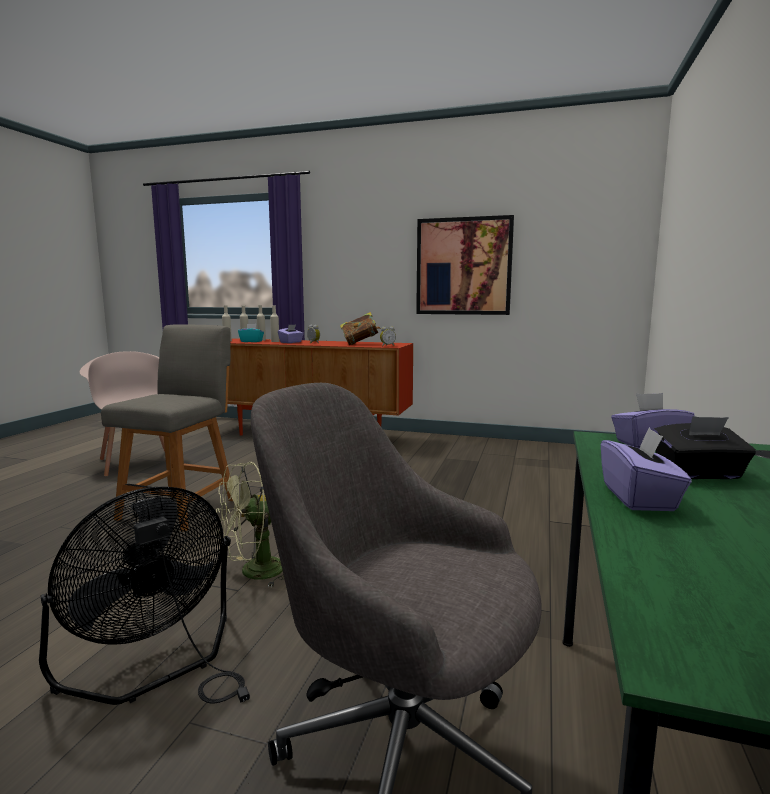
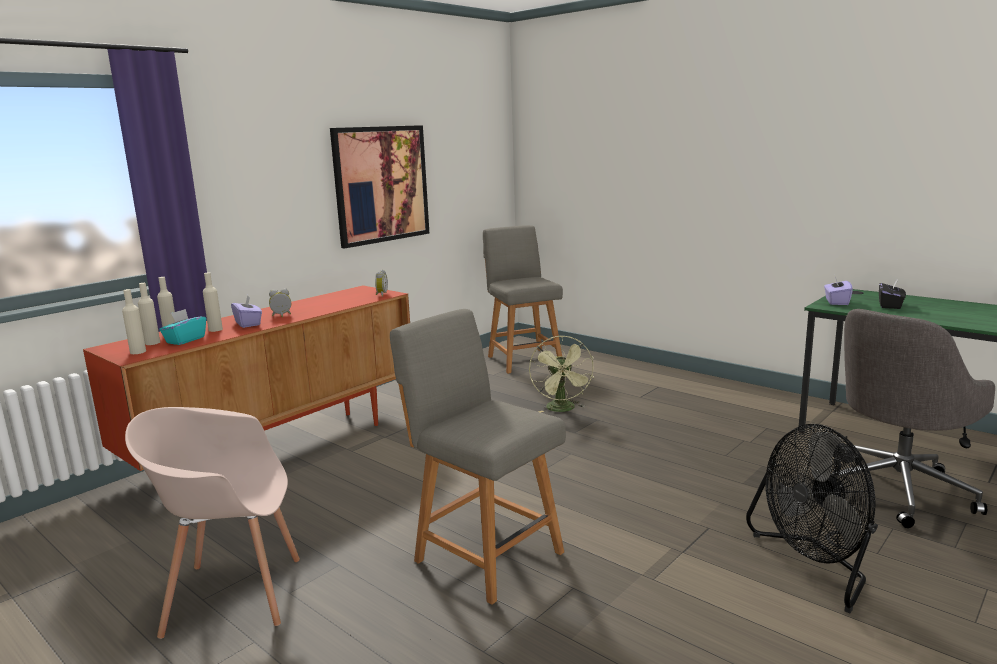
camera: 65 degrees left, 5 degrees up
(254, 573) = (680, 518): green fan -> green fan (563, 409)
(360, 344) = (339, 301): book -> none
(571, 460) = (523, 360): none -> grey chair
(639, 498) = (927, 317): purple tissue box -> none

